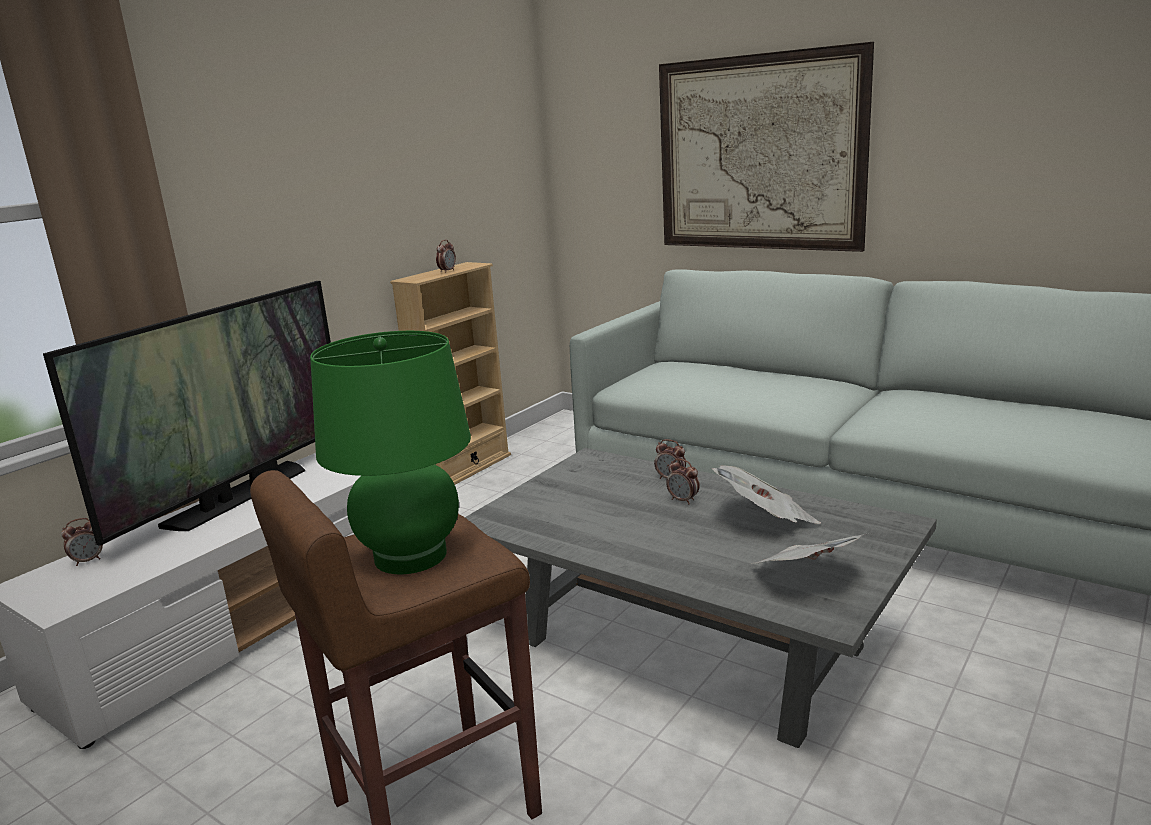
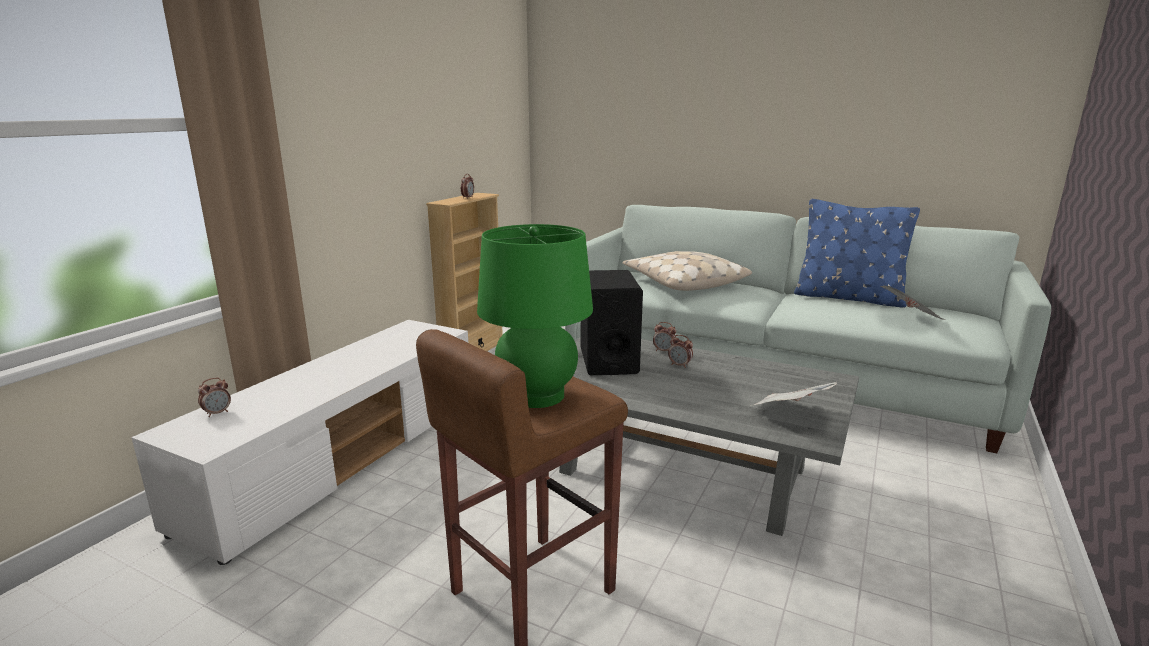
camera: 10 degrees left, 0 degrees up
(239, 496) = (327, 364): television -> none
(589, 493) = (608, 361): none -> black speaker
(732, 377) = (683, 282): none -> beige pillow
(759, 154) = (697, 123): picture -> none
(766, 520) = (744, 377): newspaper -> newspaper (910, 318)
(962, 397) = (848, 298): none -> blue pillow

